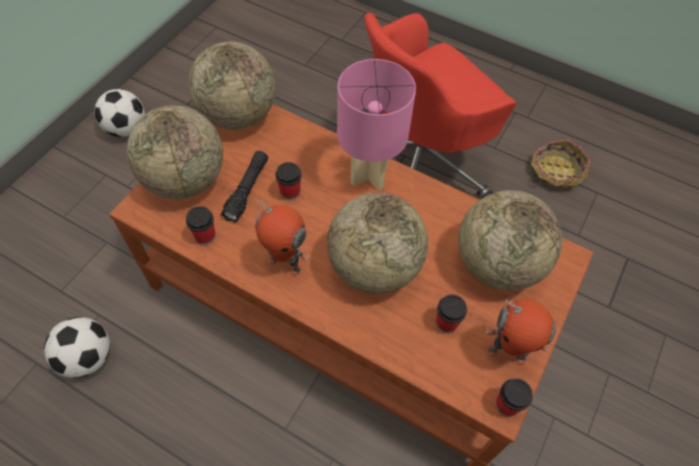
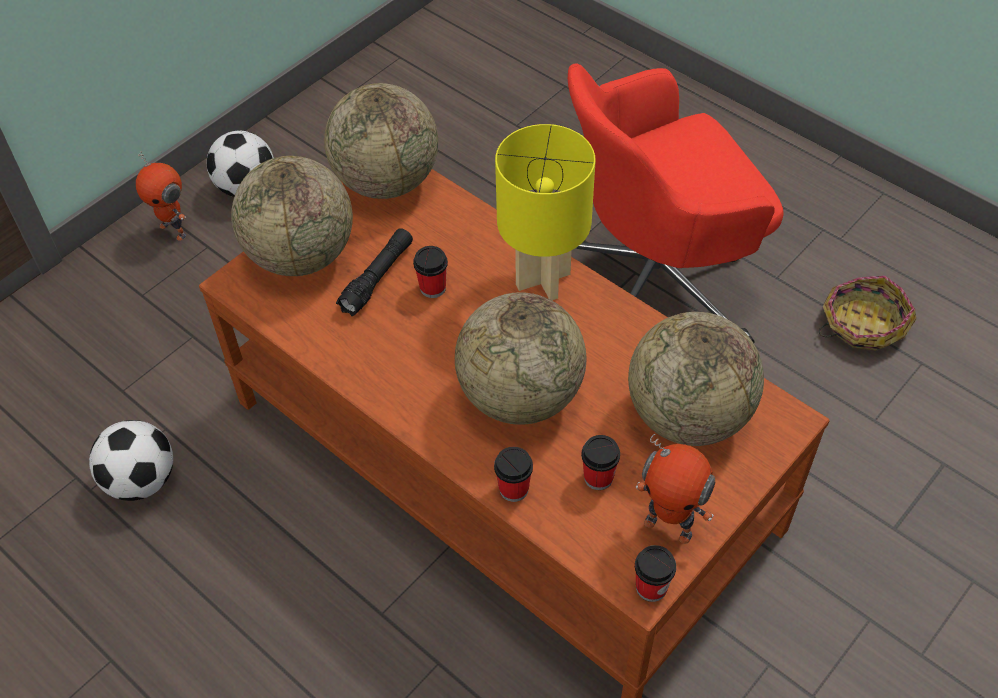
camera: 15 degrees right, 5 degrees down
(205, 236) = (312, 328): cup -> cup (513, 489)
(285, 263) = (406, 375): toy robot -> toy robot (174, 229)
(368, 176) = (542, 280): pink table lamp -> yellow table lamp

